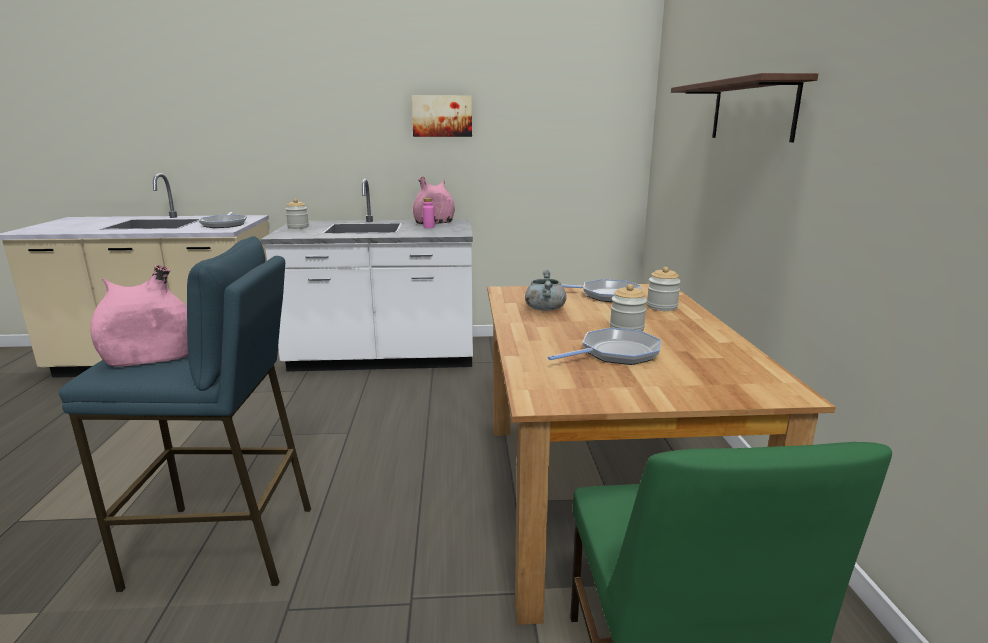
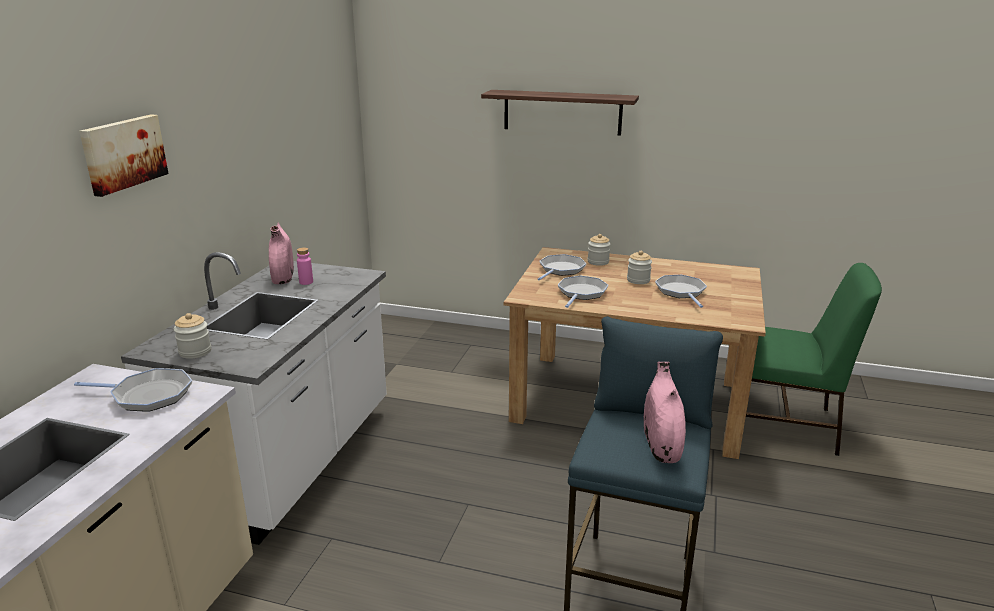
camera: 70 degrees left, 5 degrees up
(442, 116) = (236, 145): picture -> picture (123, 153)
(544, 308) = (581, 293): grey cooking pot -> frying pan

